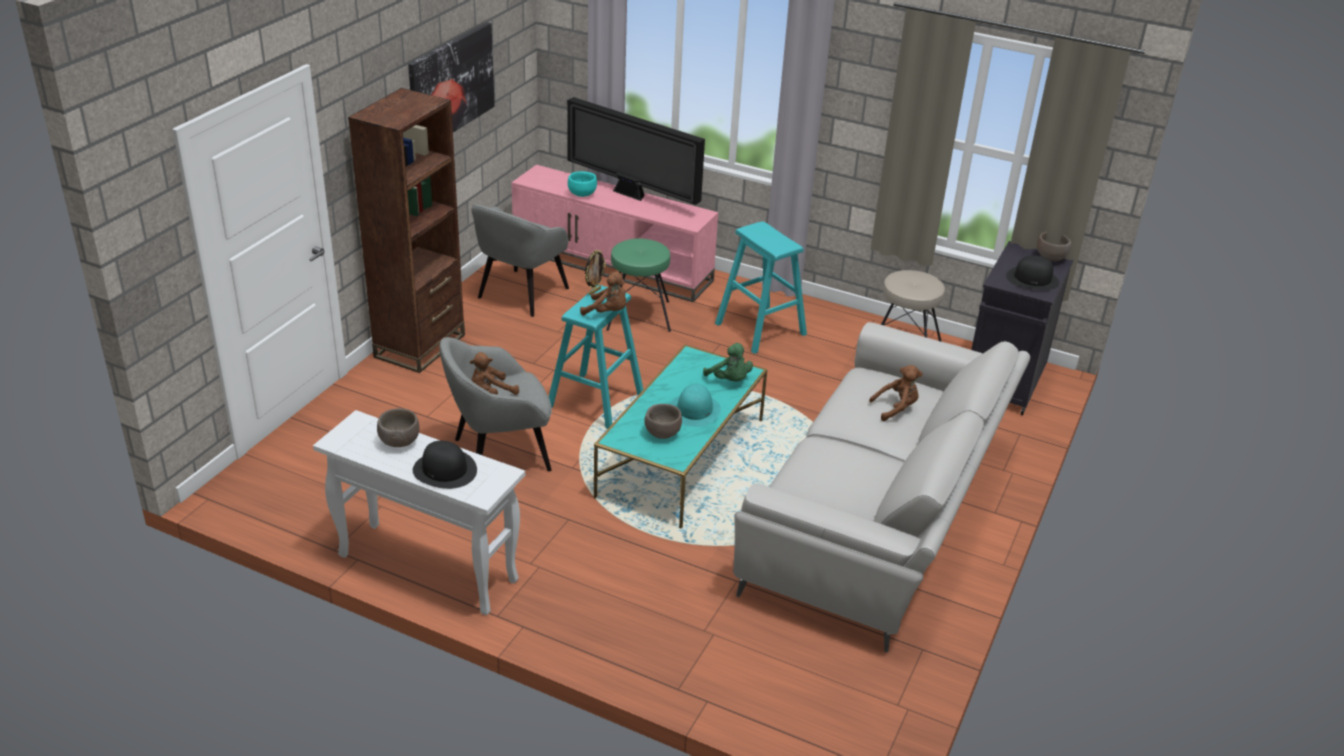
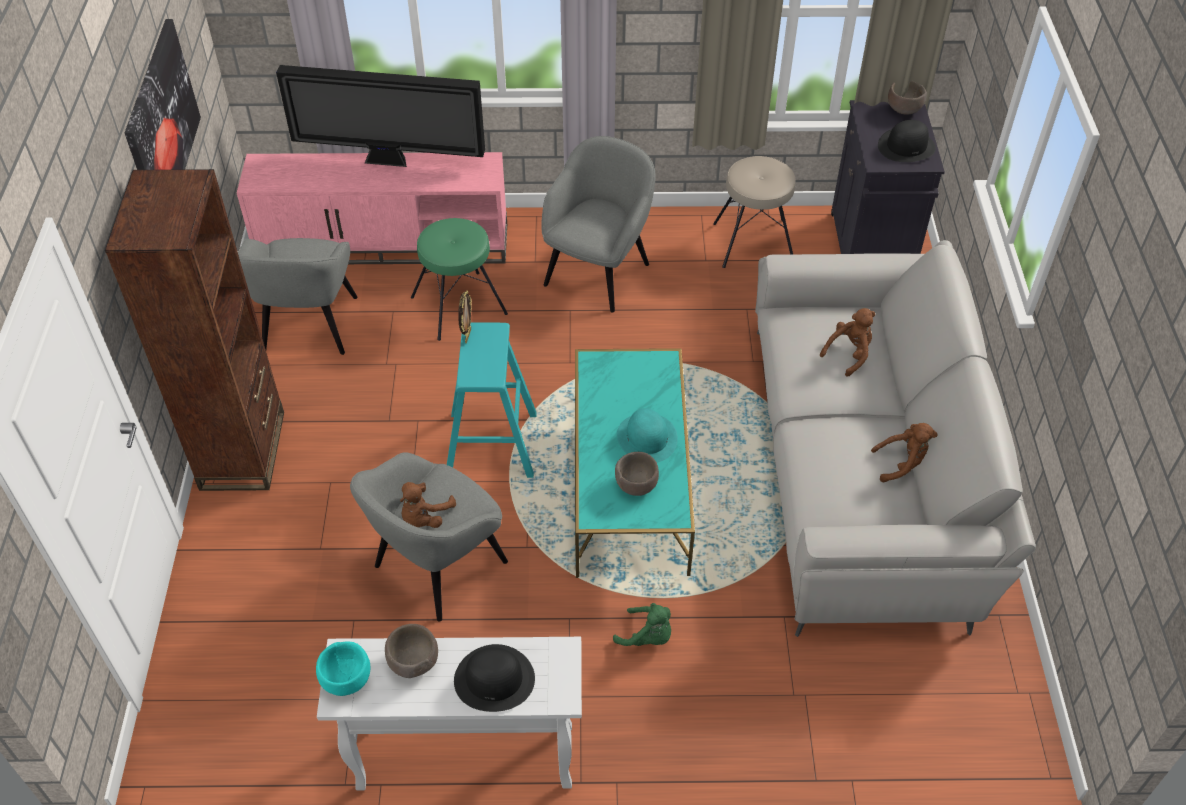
camera: 25 degrees left, 15 degrees up
(582, 194) = (333, 181): turquoise bowl -> turquoise bowl (347, 680)
(607, 312) = (503, 360): brown plush toy -> brown plush toy (902, 464)
(729, 380) = (654, 380): green plush toy -> green plush toy (647, 637)
(761, 329) = (598, 272): turquoise stool -> grey armchair

